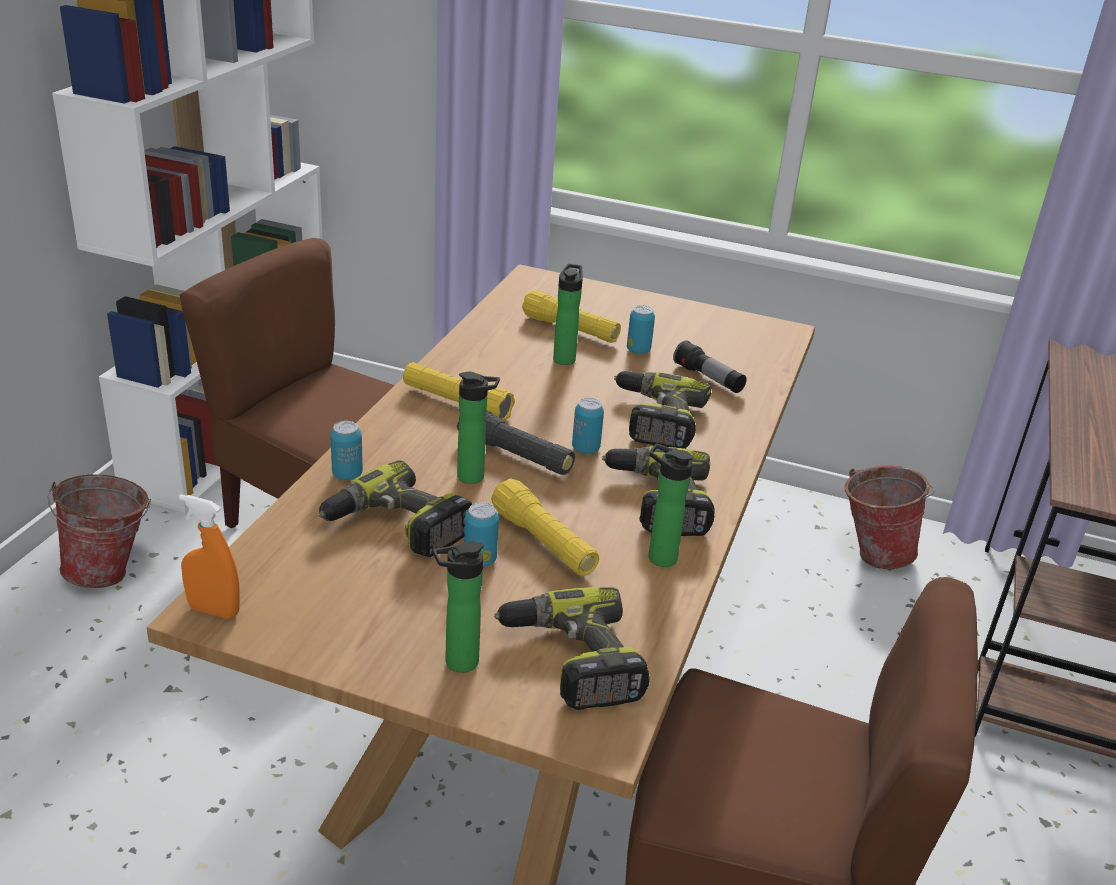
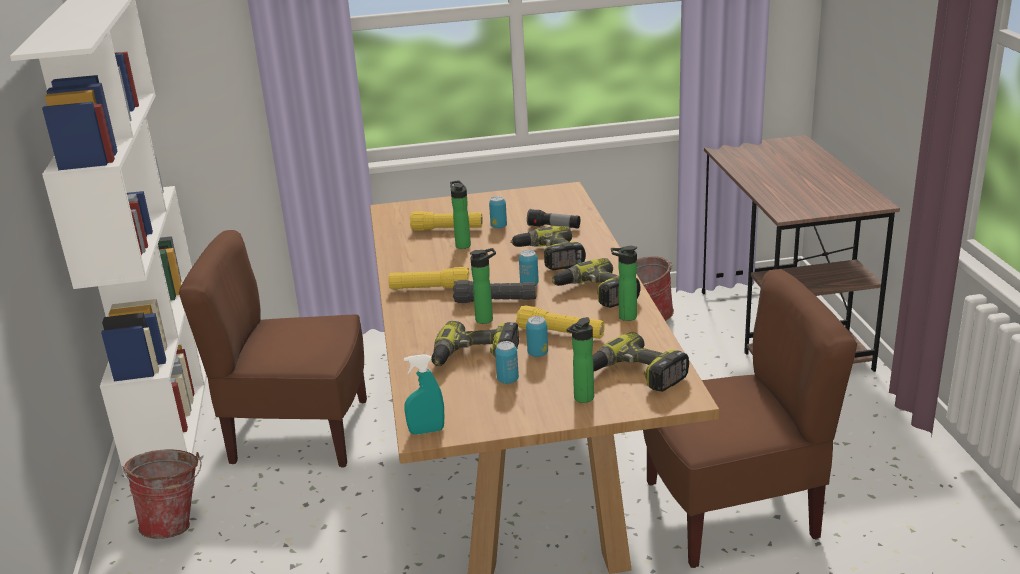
camera: 25 degrees left, 5 degrees down
(214, 610) = (426, 431): orange spray bottle -> turquoise spray bottle
(347, 474) = (414, 345): can -> can (508, 380)

